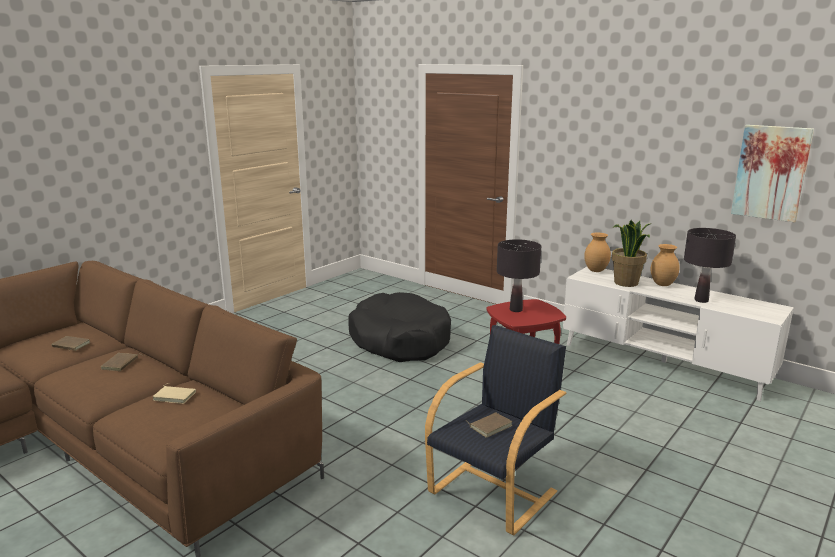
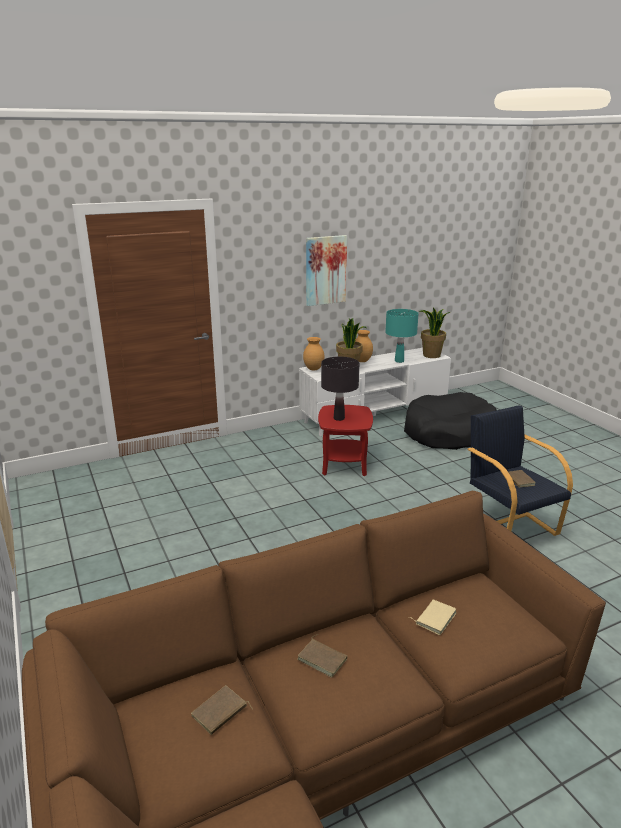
camera: 65 degrees left, 5 degrees up
(400, 340) = (238, 503): black dog bed -> black dog bed (448, 433)
(701, 300) = (399, 361): black table lamp -> turquoise table lamp
(762, 313) = (431, 355): none -> potted plant
(771, 172) = (407, 263): picture -> picture (325, 270)

